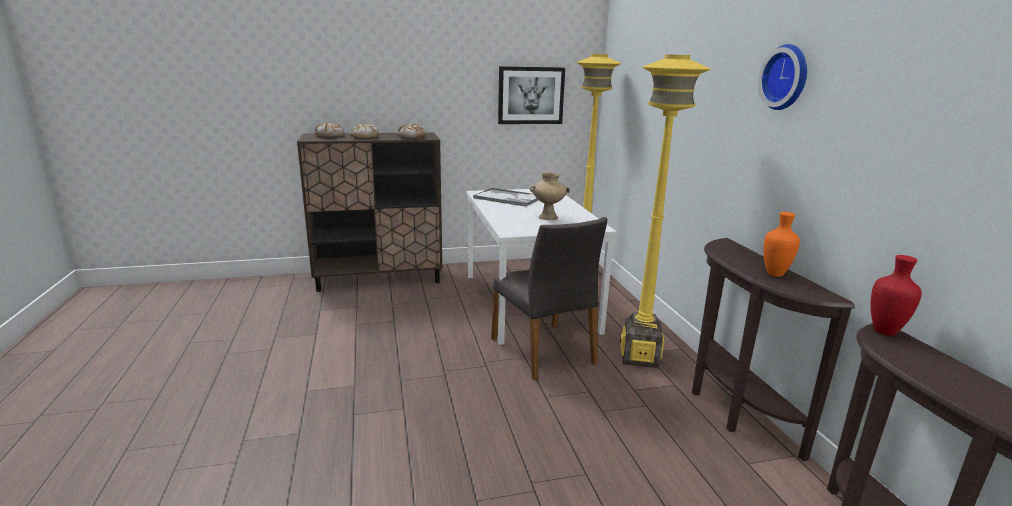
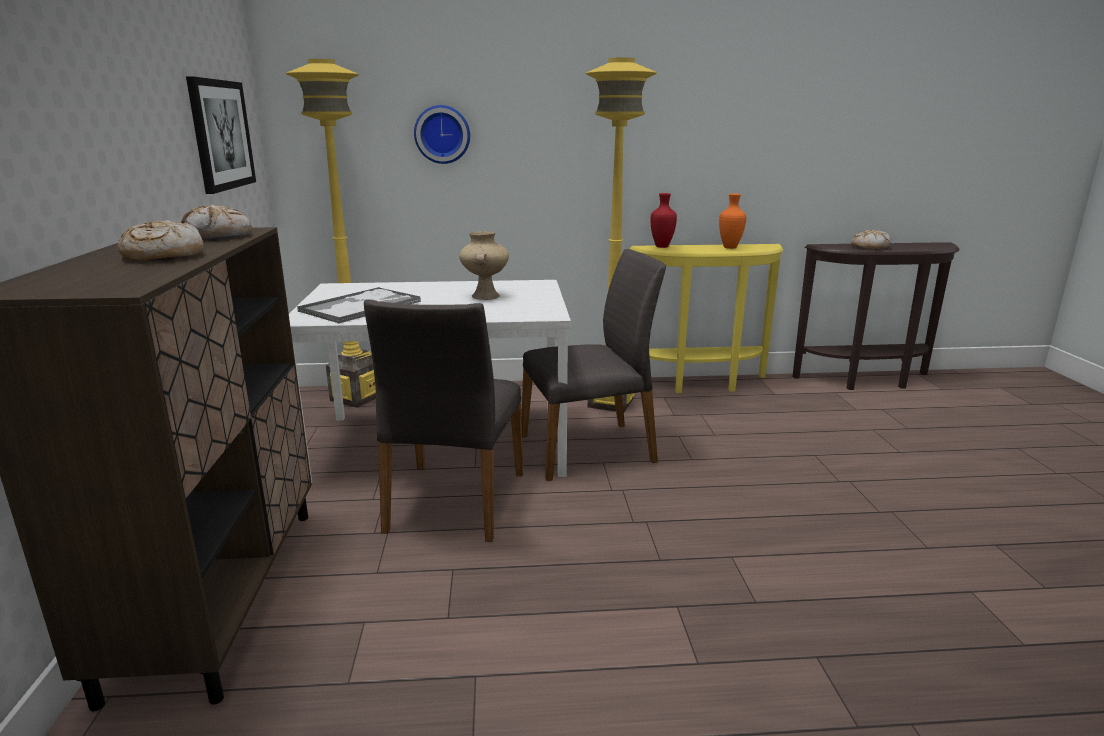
camera: 80 degrees left, 0 degrees up
(330, 136) = (89, 276): bread -> bread (870, 247)
(459, 313) = (454, 502): none -> grey chair
(731, 409) = (701, 384): brown console table -> yellow console table
(787, 77) = (676, 82): wall clock -> wall clock (442, 134)
(883, 331) = (827, 246): red vase -> red vase (661, 247)

